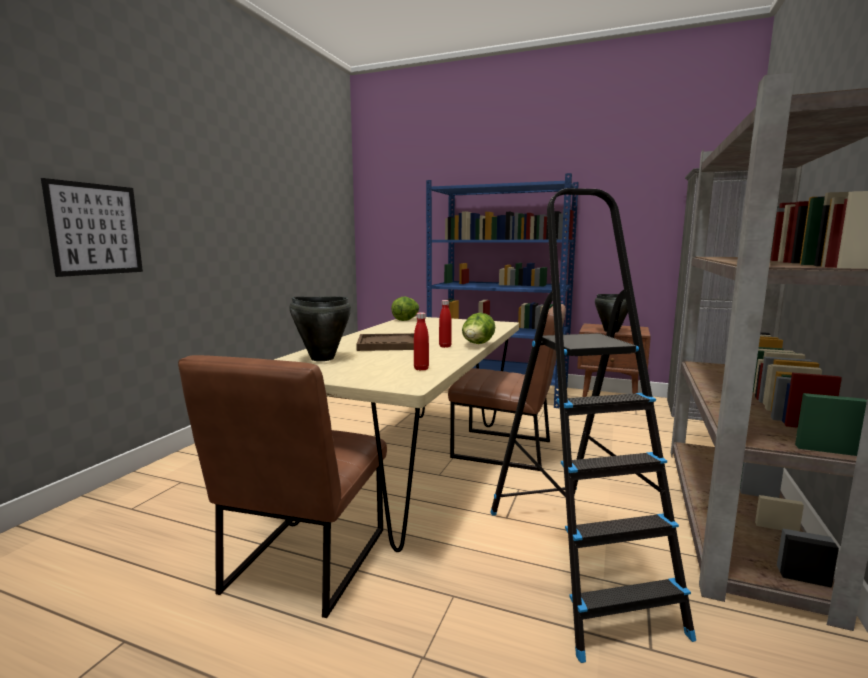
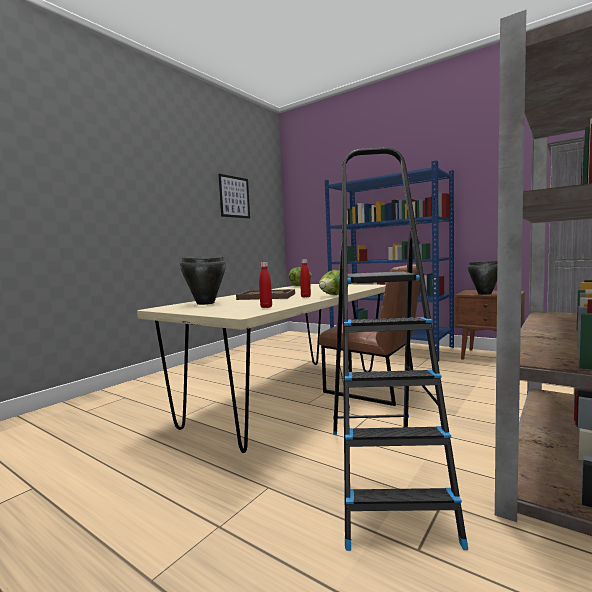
camera: 15 degrees right, 5 degrees down
(95, 229) = (78, 222): picture -> picture (234, 197)
(303, 562) = (173, 453): brown chair -> none

